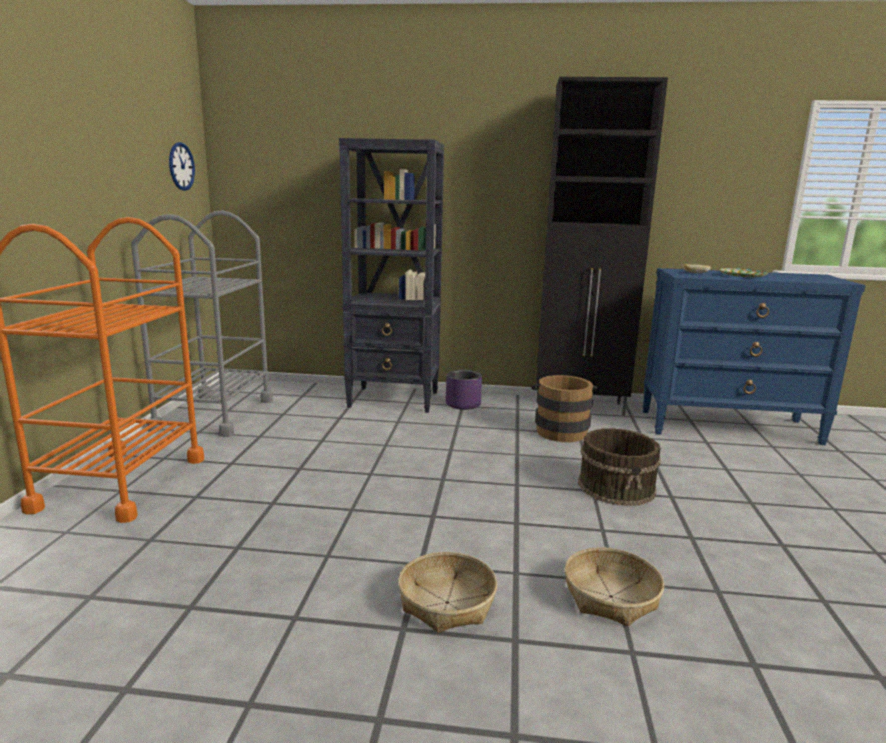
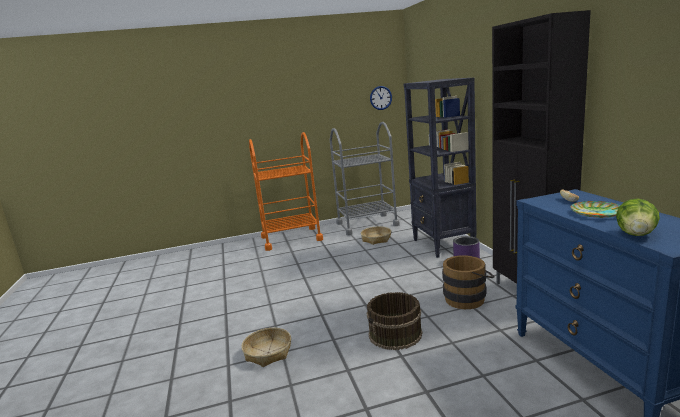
camera: 70 degrees right, 0 degrees up
(447, 602) = (245, 317): basket -> basket (376, 239)
(809, 280) = (636, 234): none -> lettuce

